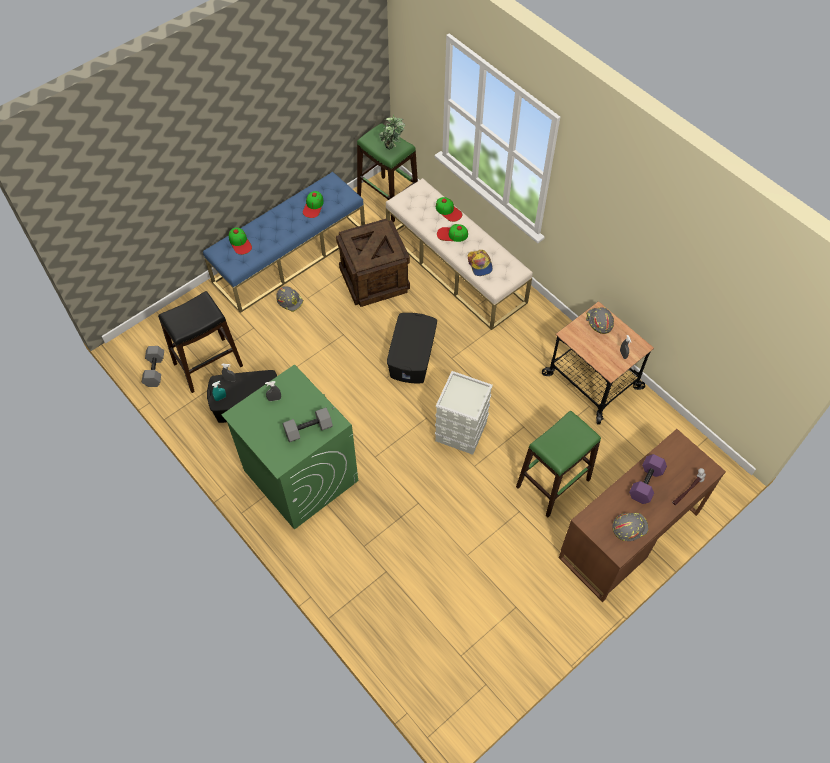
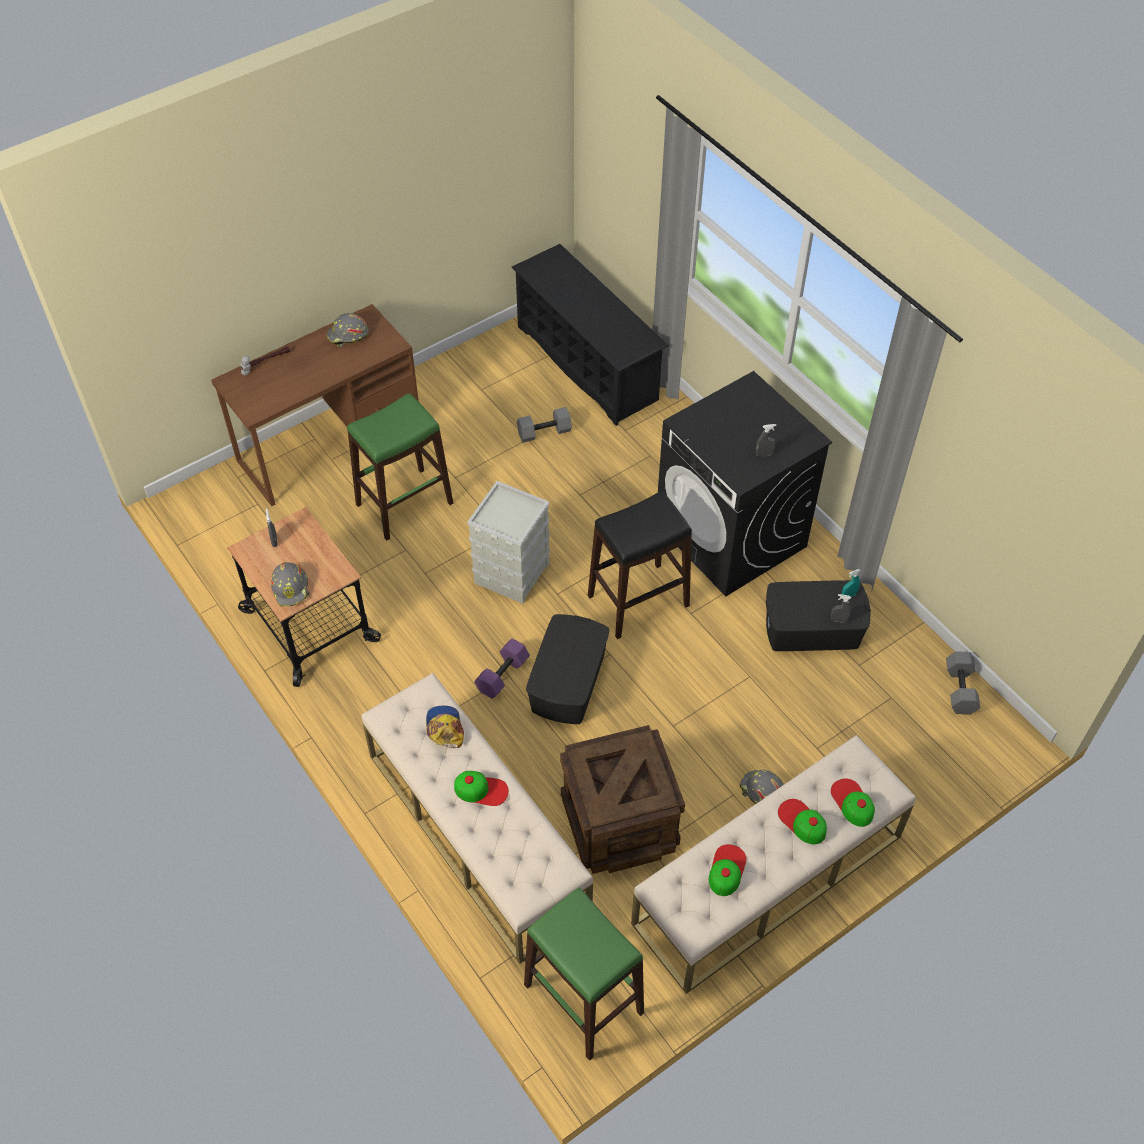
camera: 175 degrees left, 5 degrees down
(208, 365) = (880, 692): black stool -> black stool (638, 600)
(290, 256) = (768, 880): blue bench -> beige bench
(300, 475) = (731, 536): green washing machine -> black washing machine
(308, 430) = (718, 416): grey dumbbell -> grey dumbbell (544, 431)
(393, 150) = (572, 917): potted plant -> none
(424, 647) = (587, 363): none -> black shoe rack
(448, 211) = (480, 839): cap -> cap (802, 822)
(646, 484) = (311, 373): purple dumbbell -> purple dumbbell (502, 674)

